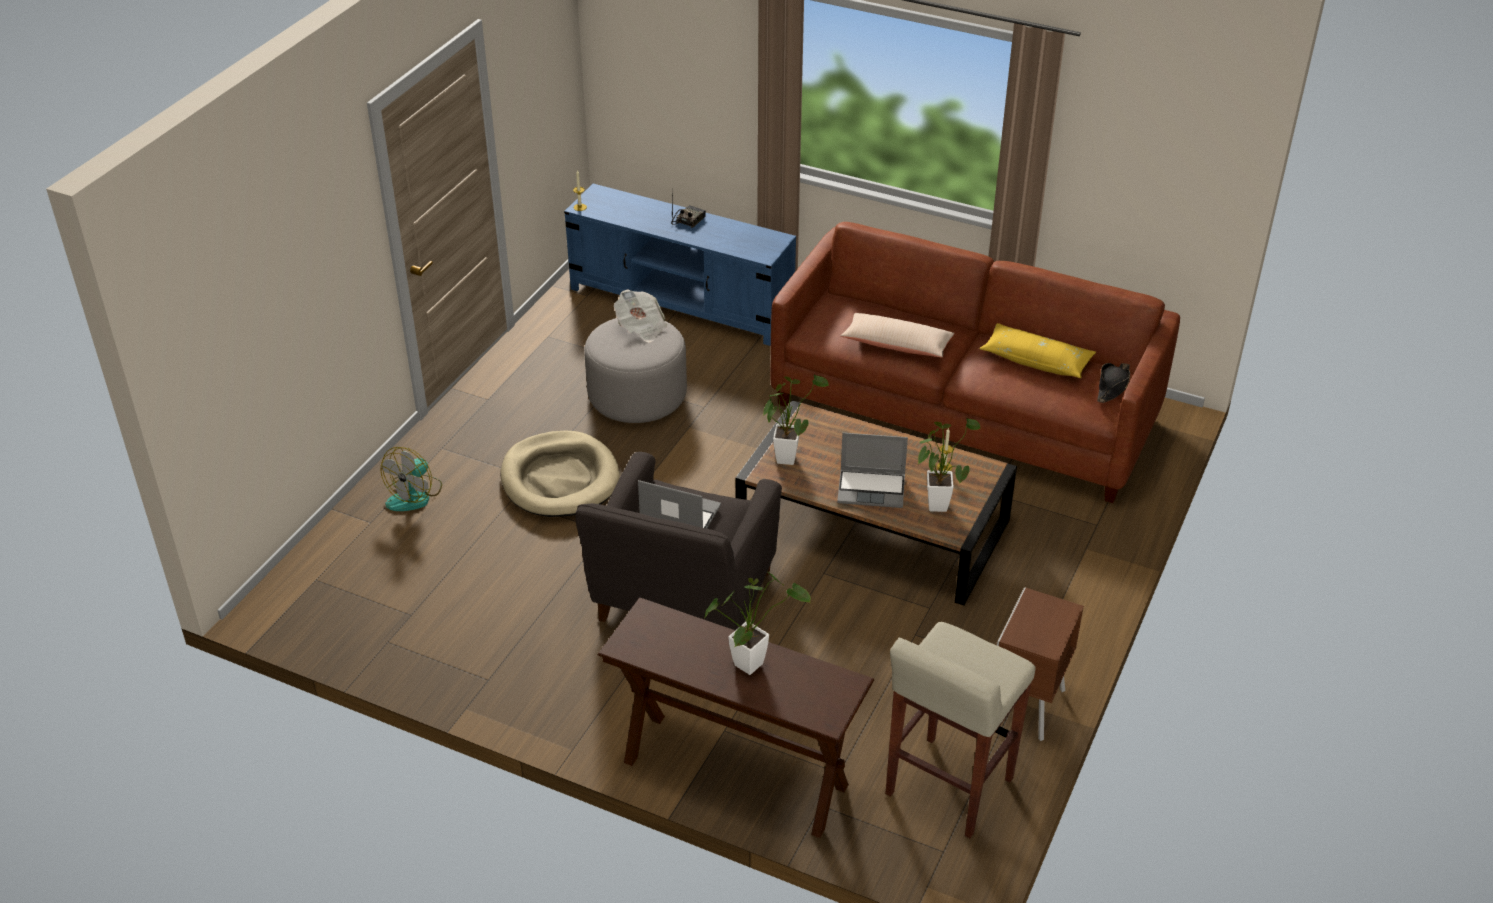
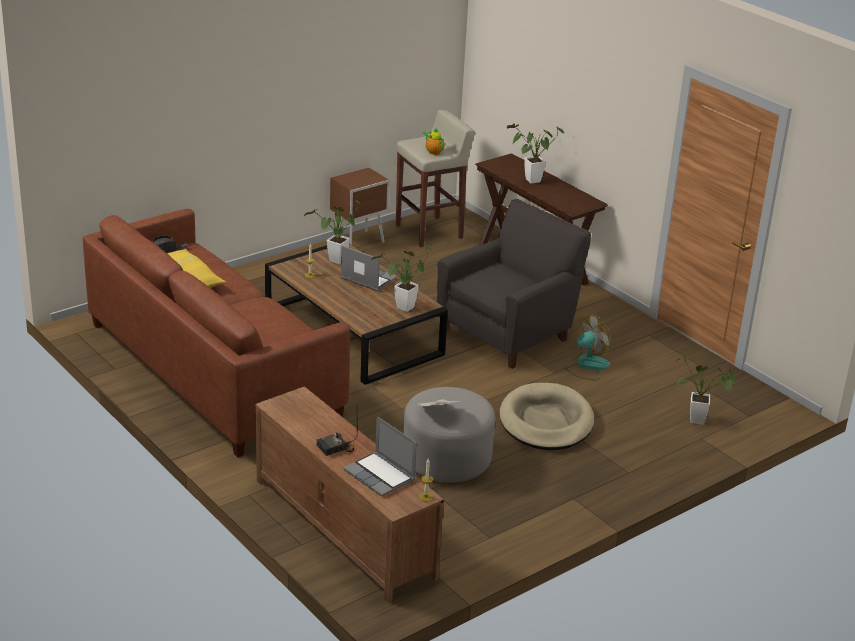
camera: 155 degrees left, 10 degrees down
(376, 548) = (701, 421): none -> potted plant
(415, 495) = (661, 445): fan -> fan (586, 365)
(678, 515) = (508, 280): laptop -> laptop (380, 475)
(682, 302) = (343, 528): blue tv stand -> brown tv stand
(897, 345) = (271, 314): beige pillow -> none
(949, 652) = (433, 152): none -> teapot

